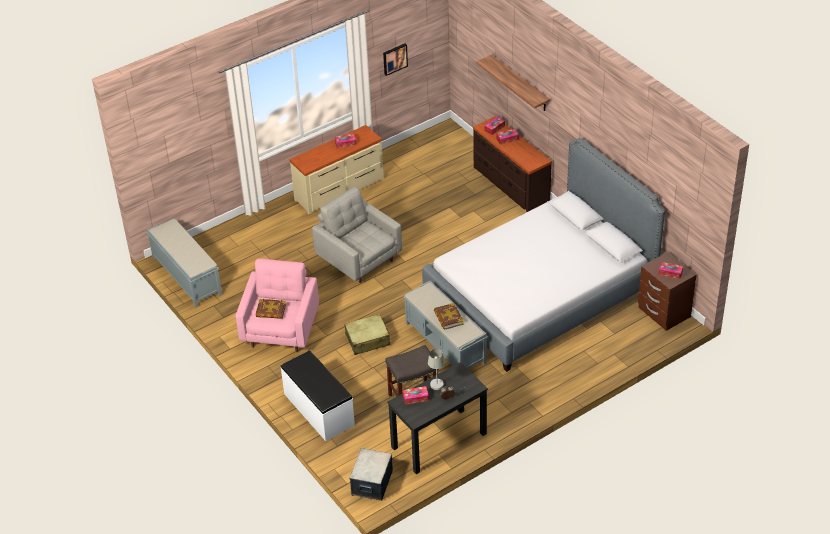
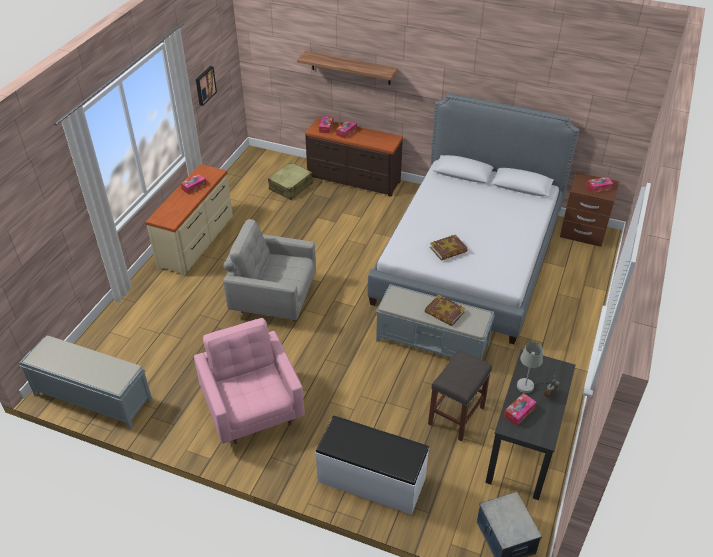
camera: 35 degrees left, 0 degrees up
(271, 311) = (248, 391): book -> book (448, 250)
(368, 340) = (354, 375): beige suitcase -> beige suitcase (291, 186)

